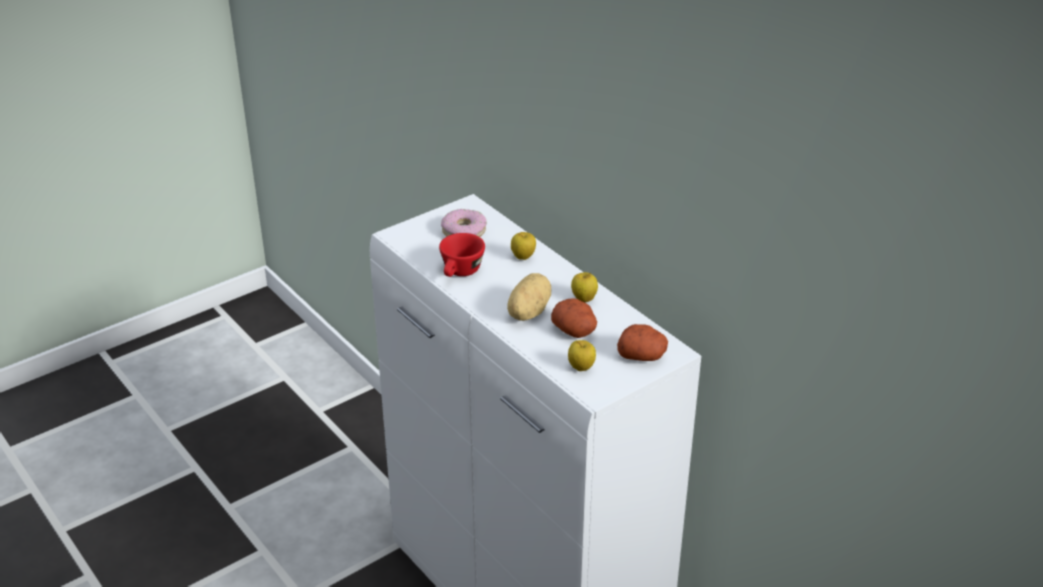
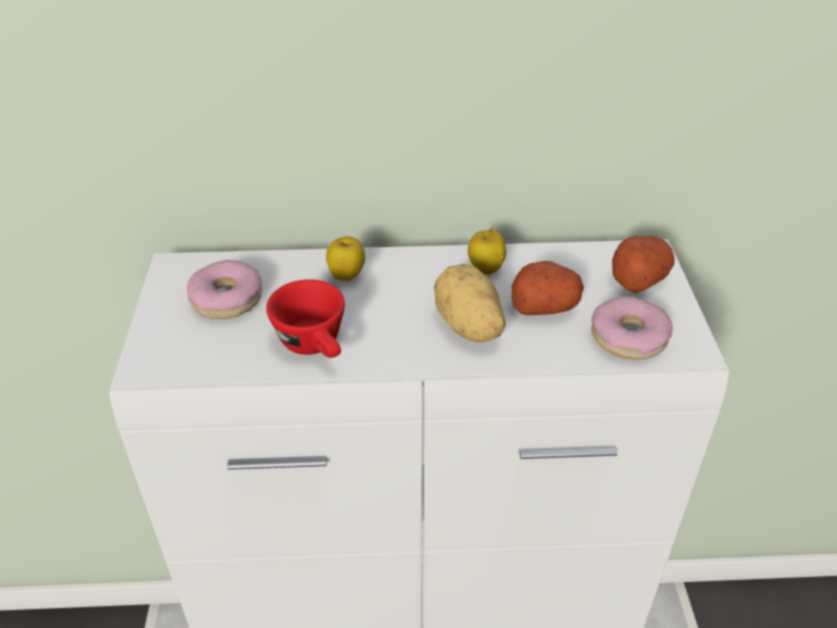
camera: 55 degrees left, 5 degrees up
(581, 368) = (628, 337): apple -> donut

